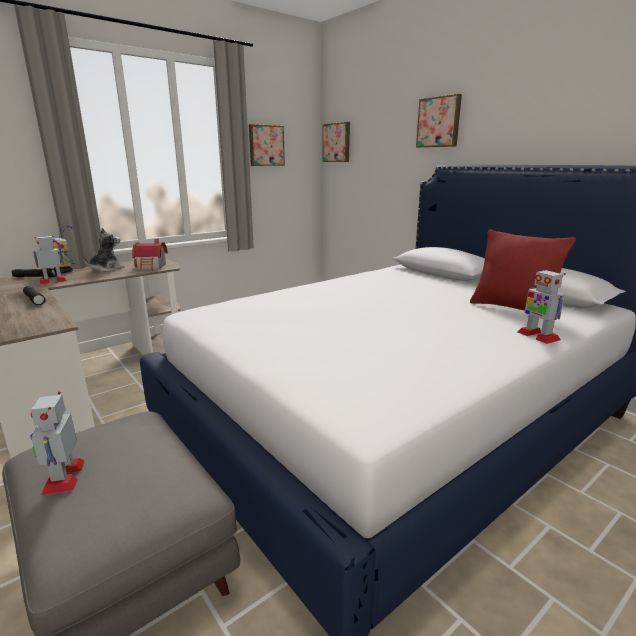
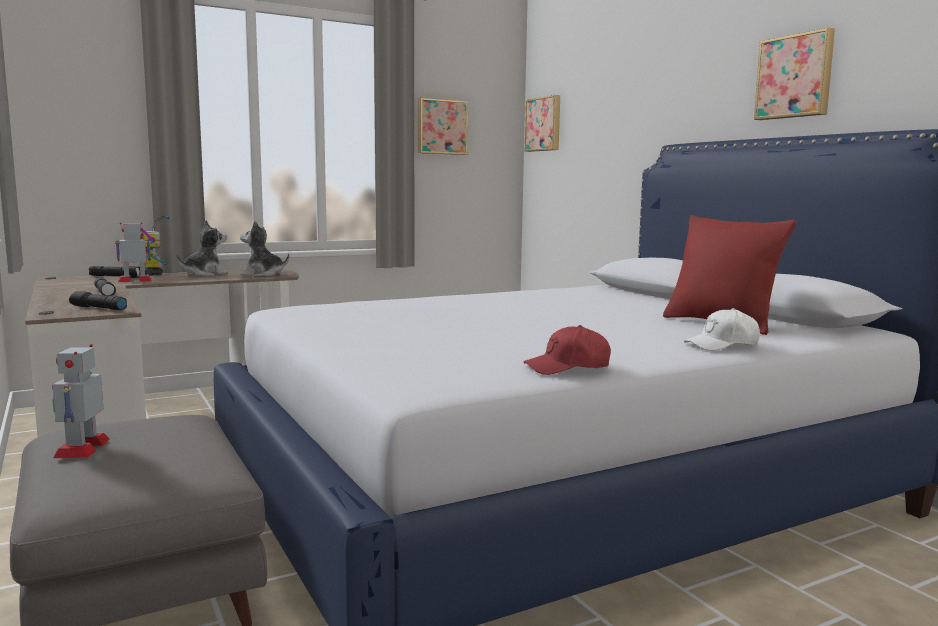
camera: 10 degrees right, 10 degrees down
(37, 323) = (97, 308): none -> black flashlight
(152, 267) = (263, 274): toy house -> plush toy
(439, 122) = (669, 88): picture -> picture (795, 77)
(460, 379) = (567, 367): none -> red cap
(537, 336) = (722, 345): toy robot -> white cap

